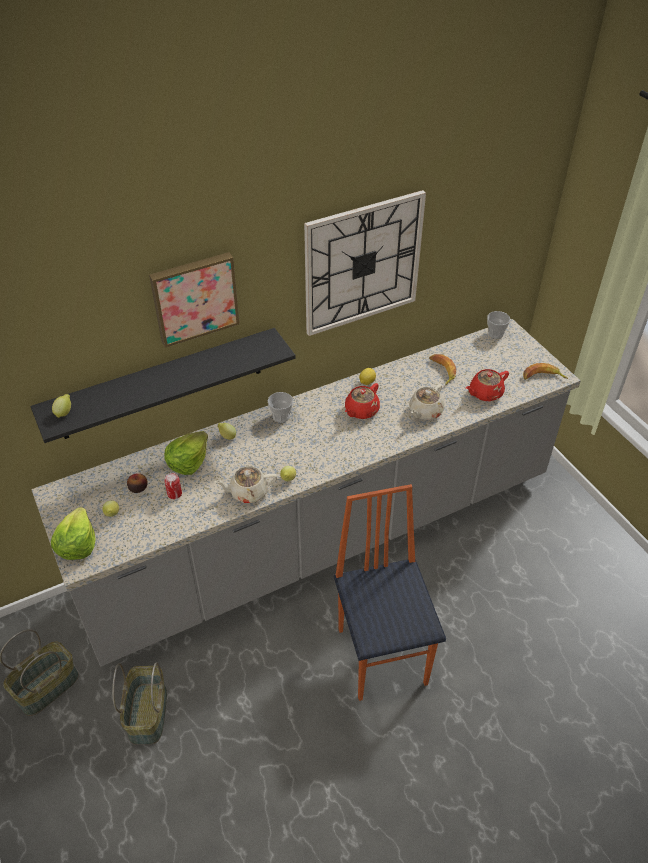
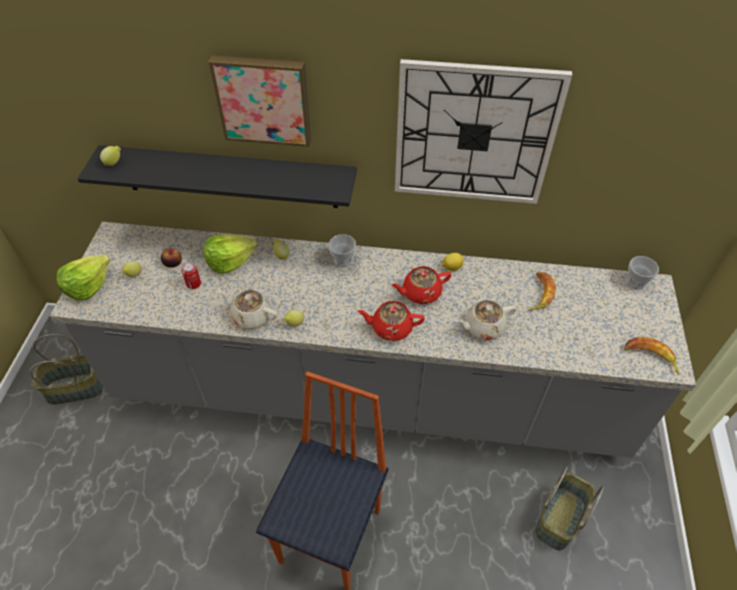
camera: 35 degrees right, 5 degrees up
(147, 713) = (119, 455): basket -> basket (559, 517)
(485, 393) = (566, 341): red teapot -> red teapot (391, 328)

